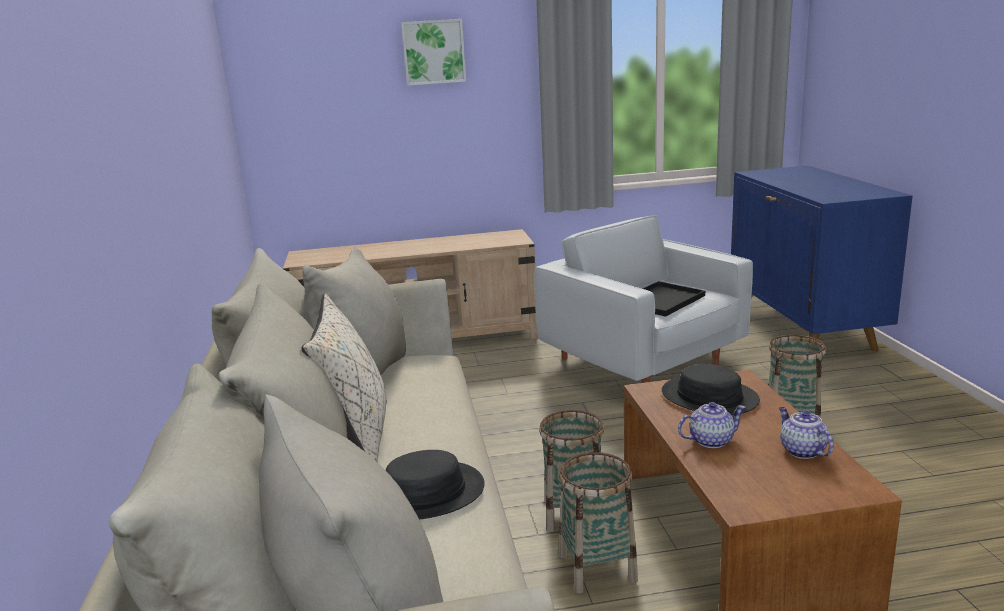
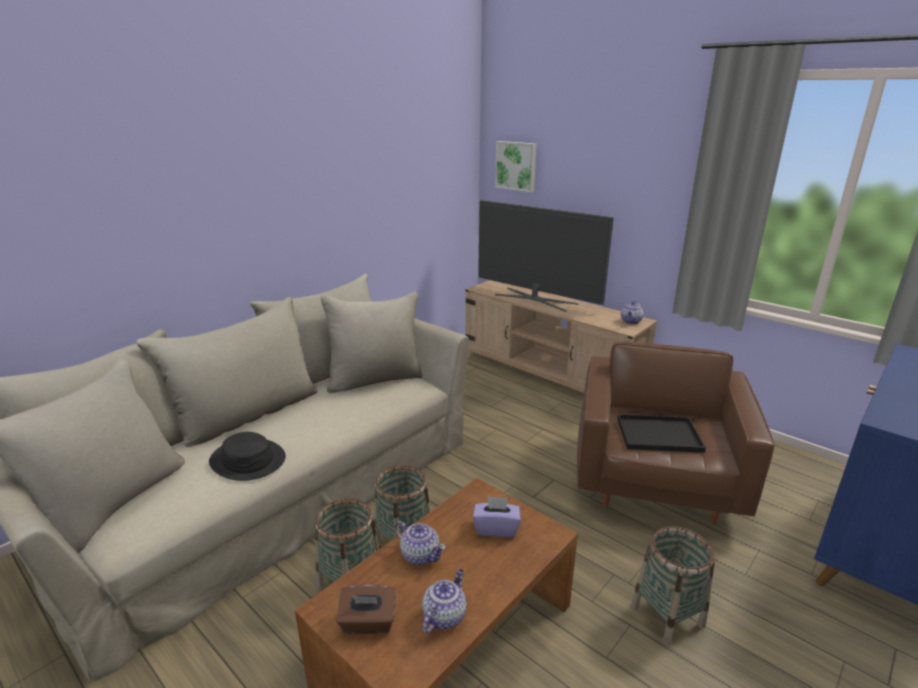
camera: 50 degrees right, 5 degrees up
(356, 436) = (299, 410): beige pillow -> none
(384, 250) = (535, 299): none -> television
(433, 52) = (614, 150): picture -> picture (516, 166)
(507, 236) = (631, 321): none -> teapot
(644, 363) = (655, 482): white armchair -> brown armchair
(709, 397) = (496, 528): black hat -> purple tissue box
(781, 489) = (368, 623): none -> brown tissue box

